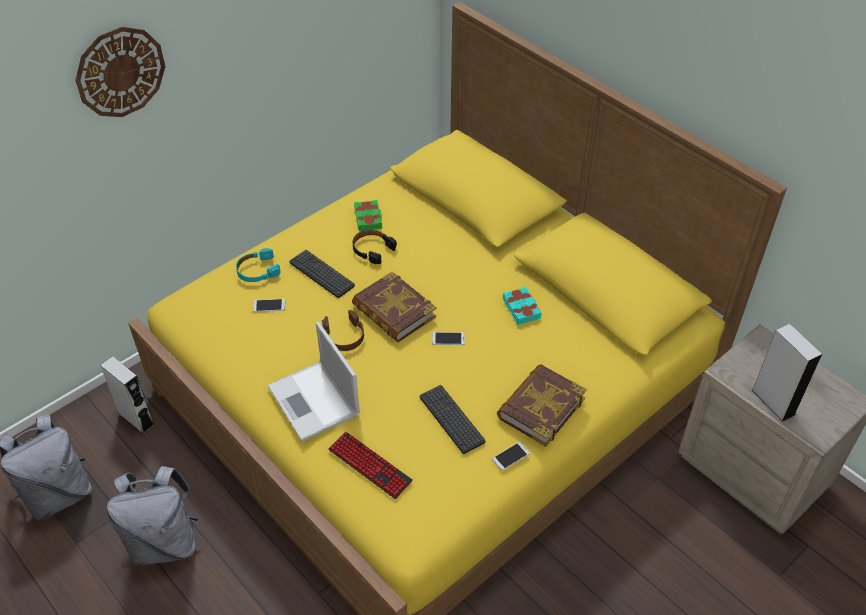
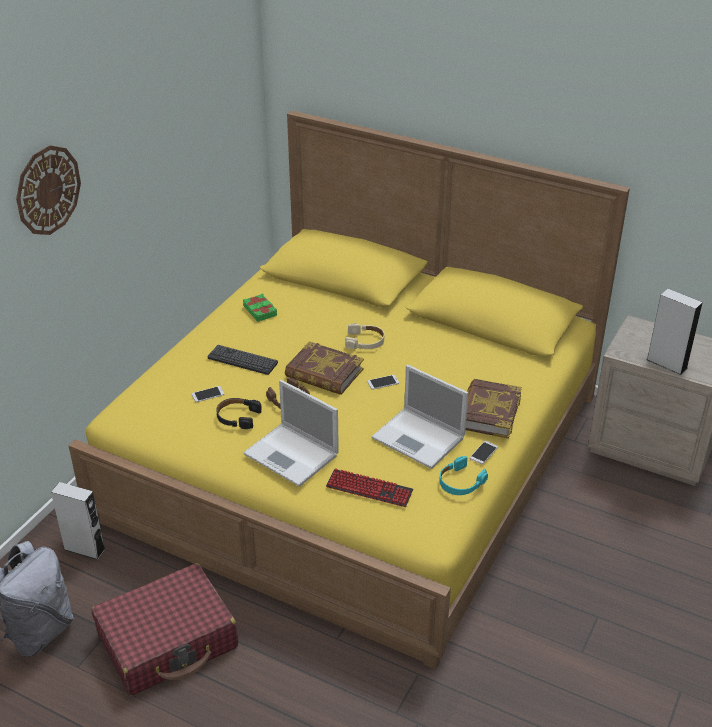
camera: 20 degrees left, 10 degrees down
(164, 542) = (168, 641): grey backpack -> red suitcase
(257, 271) = (180, 371): turquoise headphones -> turquoise headphones (460, 482)
(372, 249) = (277, 332): black headphones -> black headphones (237, 417)
(451, 419) = (420, 438): keyboard -> laptop
(455, 283) = (365, 341): none -> beige headphones
(522, 308) = (432, 347): turquoise book -> none

